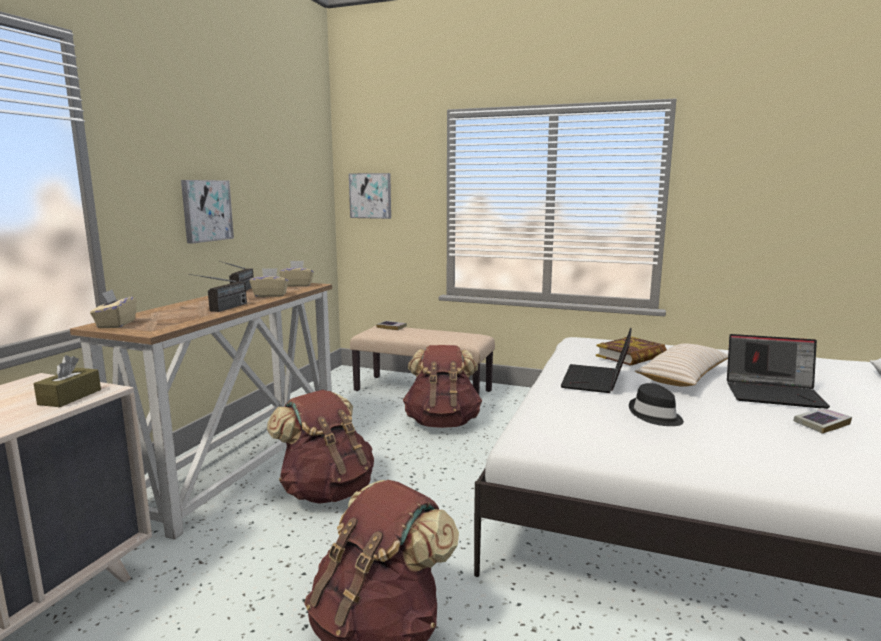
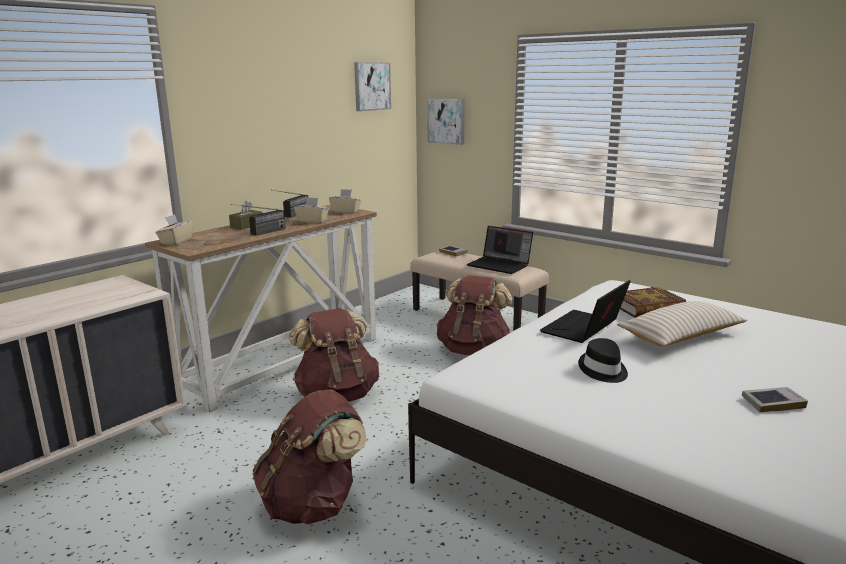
camera: 20 degrees right, 5 degrees up
(70, 397) = (126, 296): brown tissue box -> brown tissue box (246, 226)
(206, 210) = (273, 142): picture -> picture (371, 86)
(774, 394) = (760, 366): laptop -> laptop (500, 265)

